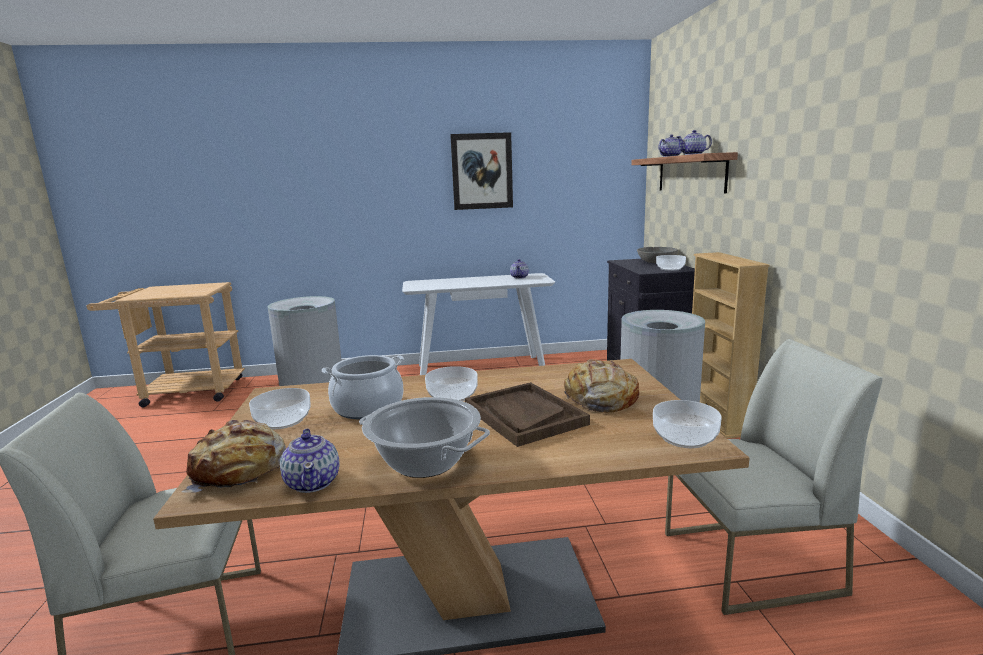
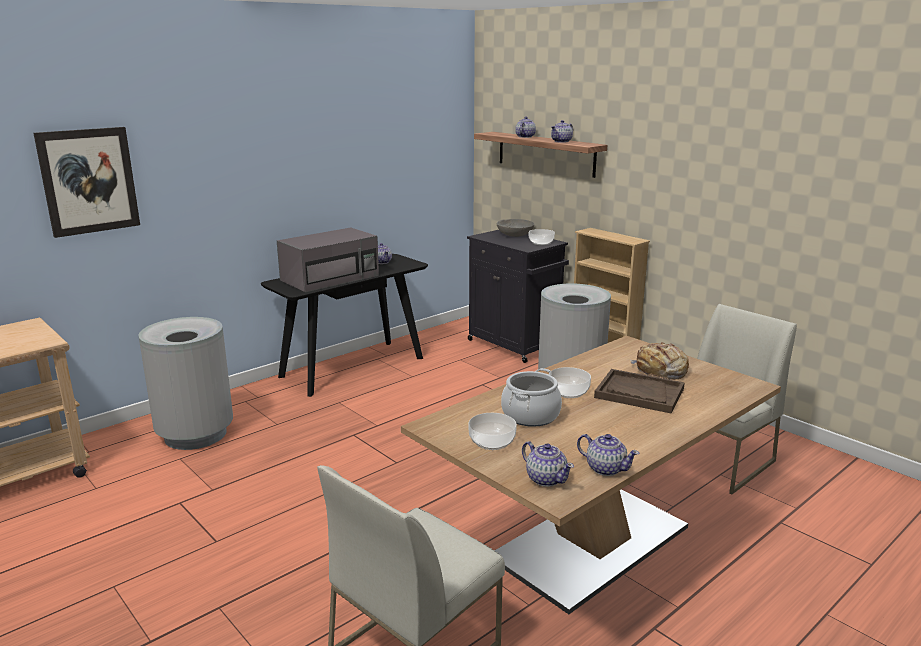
camera: 35 degrees left, 5 degrees up
(240, 471) = (546, 479): bread -> teapot
(425, 462) = (641, 437): cooking pot -> none
(458, 283) = (331, 277): none -> grey microwave
(481, 369) = (352, 367): white console table -> black console table
(482, 171) = (333, 149): picture -> picture (89, 181)
(685, 437) = (739, 383): bowl -> none

